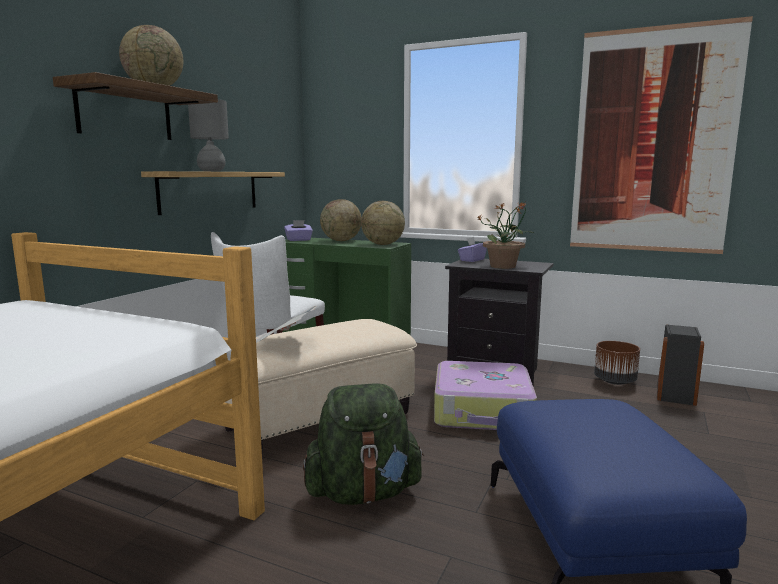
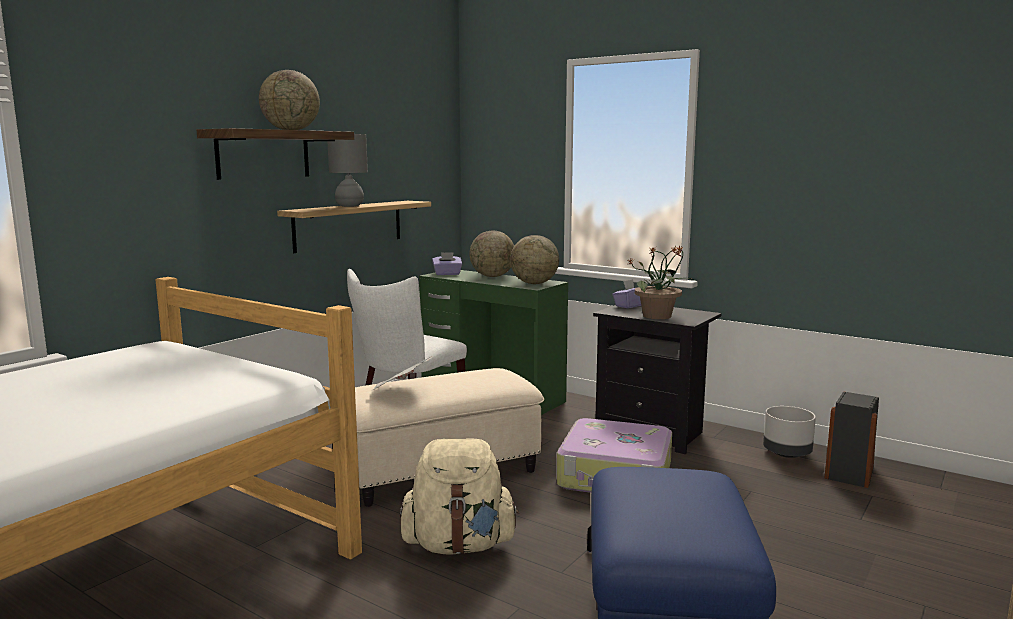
camera: 10 degrees right, 0 degrees up
(363, 493) = (459, 545): green backpack -> beige backpack
(615, 381) = (787, 454): brown planter -> grey planter
(652, 142) = (837, 178): picture -> none

